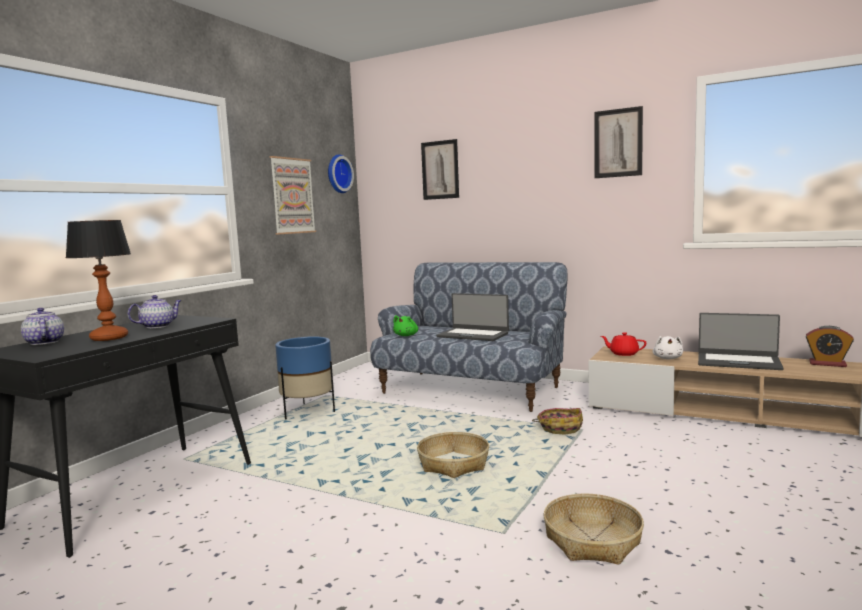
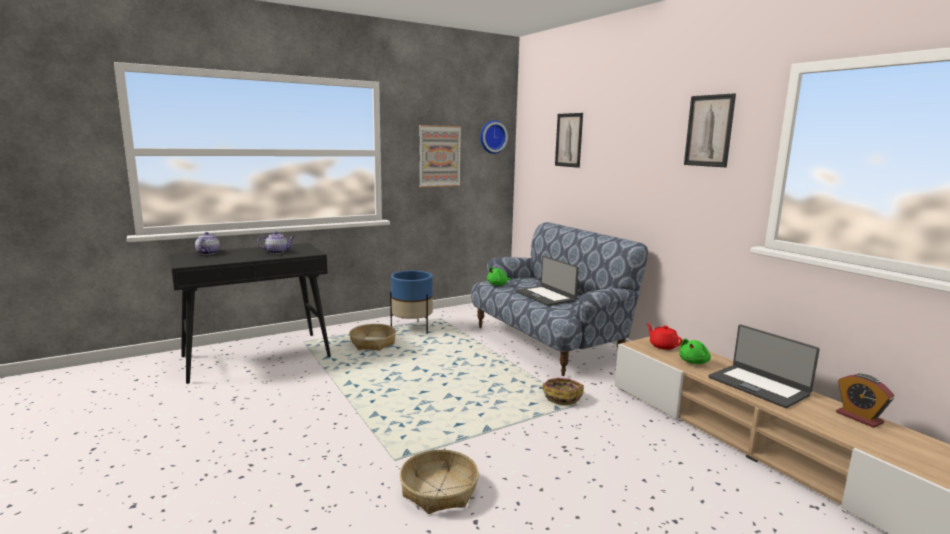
camera: 30 degrees right, 5 degrees up
(110, 338) = (237, 257): table lamp -> none
(454, 463) = (441, 399): basket -> basket (373, 343)
(667, 358) = (694, 362): white plush toy -> green plush toy

